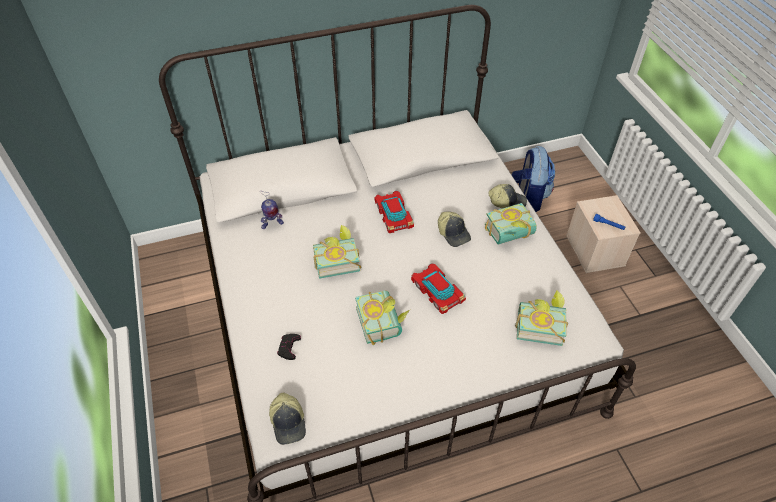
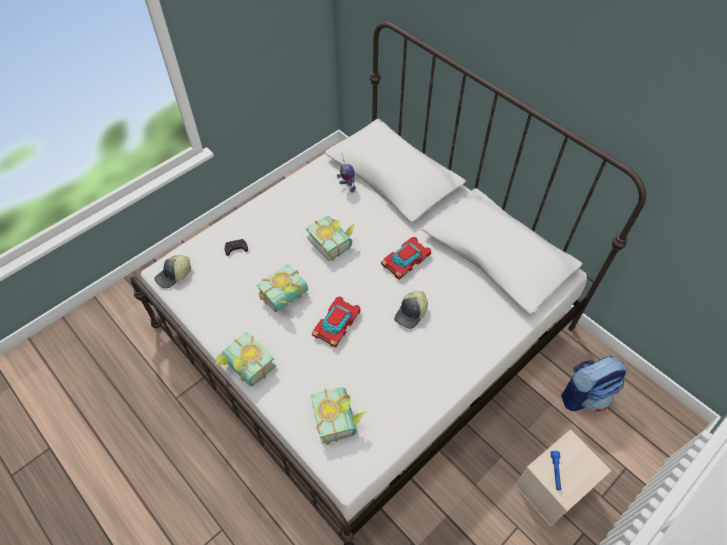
camera: 65 degrees right, 5 degrees up
(507, 201) = (481, 344): cap -> none
(511, 235) = (437, 361): book -> book (246, 368)

